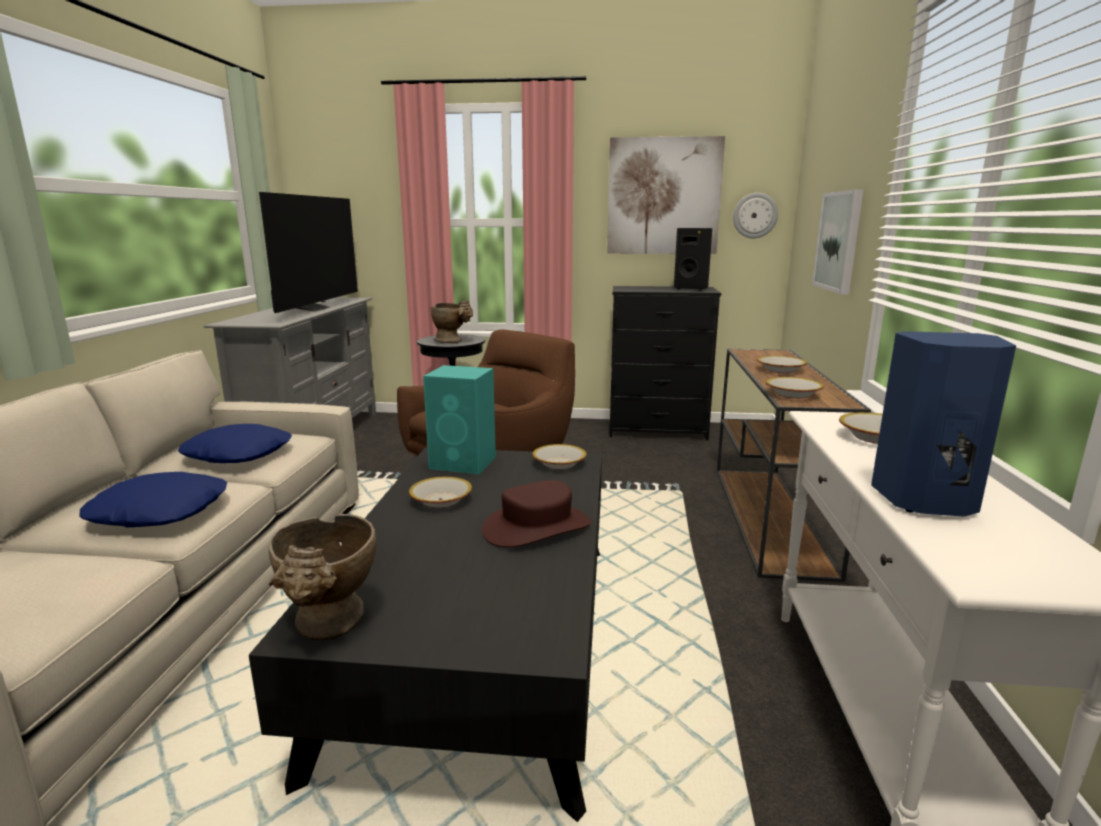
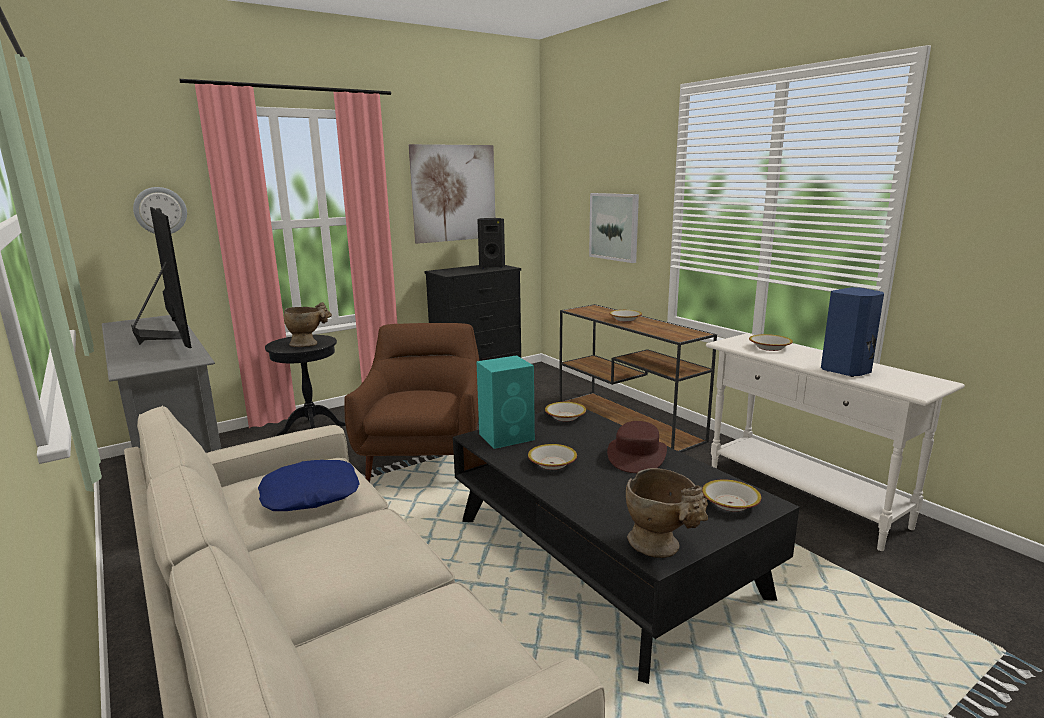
camera: 40 degrees left, 0 degrees up
(160, 511) = (371, 555): blue pillow -> none
(755, 215) = (517, 205): wall clock -> wall clock (160, 211)
(792, 394) = (667, 333): bowl -> bowl (730, 503)

